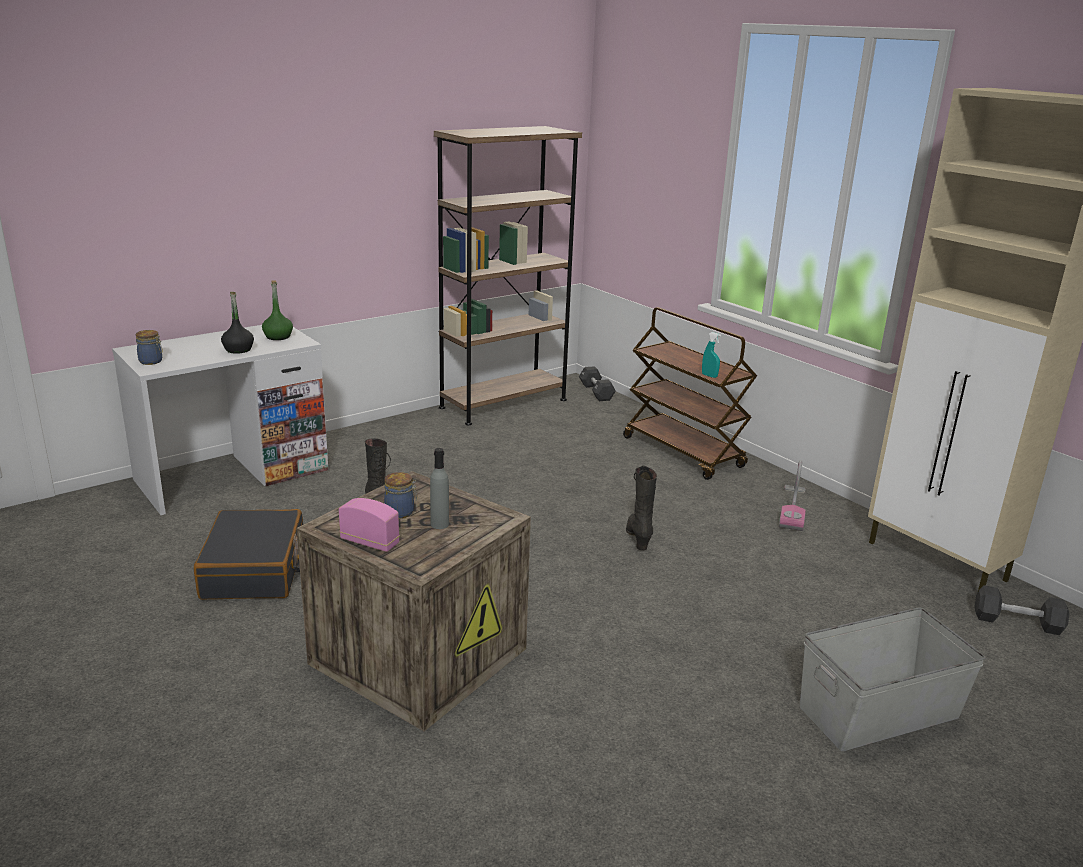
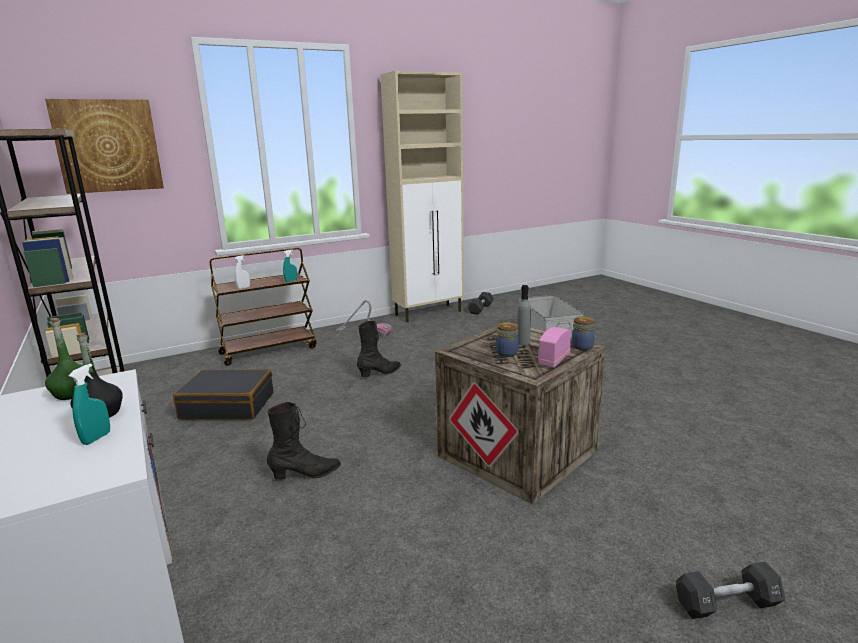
camera: 80 degrees left, 5 degrees down
(152, 361) = (81, 476): jar -> jar (582, 346)
(200, 356) = (96, 438): none -> turquoise spray bottle
(255, 570) = (374, 551): black suitcase -> black suitcase (228, 406)
(596, 392) = (126, 369): black dumbbell -> black dumbbell (726, 604)
(638, 537) = (380, 373): black boot -> black boot turned 135 degrees clockwise
(647, 149) = (108, 146): none -> picture
(663, 357) = (243, 288): none -> white spray bottle

